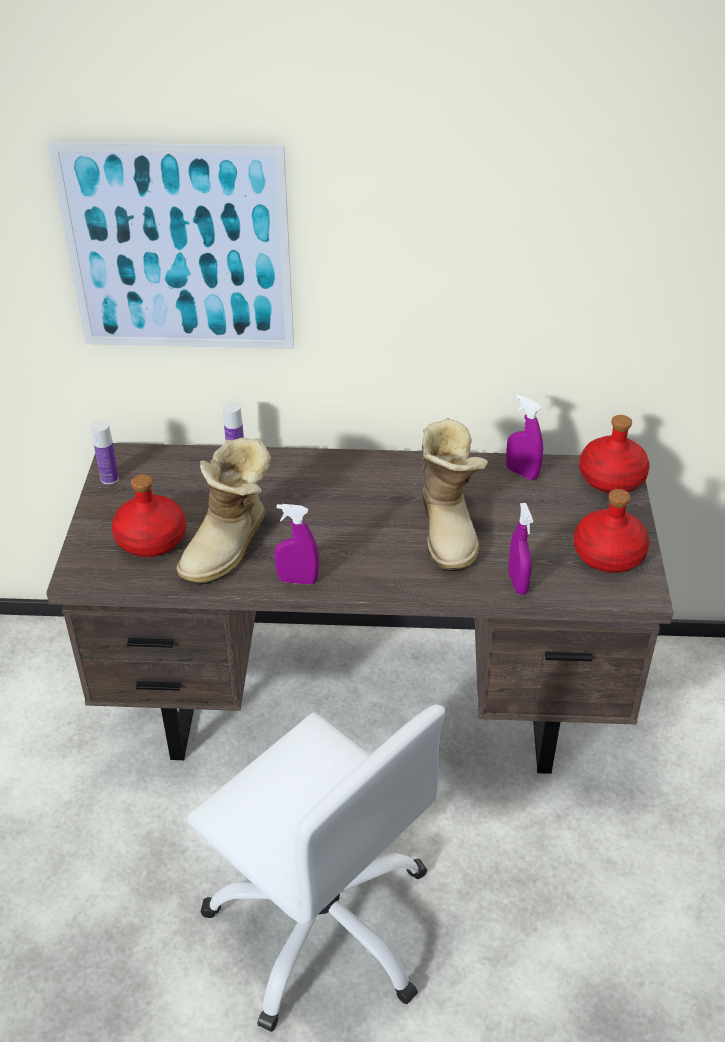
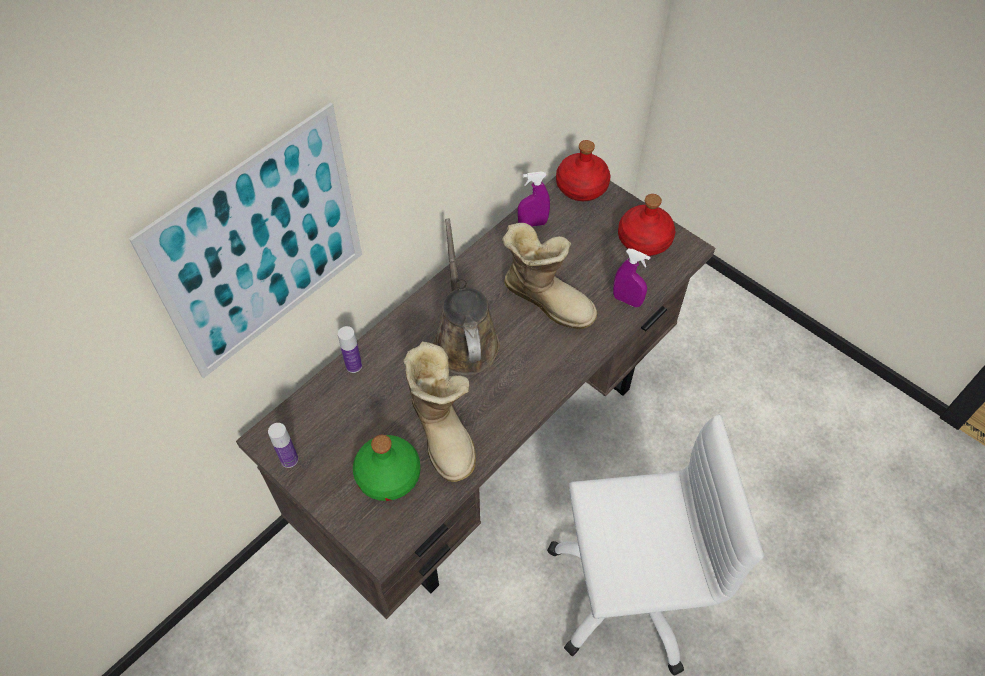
camera: 50 degrees left, 15 degrees up
(150, 540) = (388, 475): red bottle -> green bottle
(297, 580) = (516, 413): purple spray bottle -> none
(338, 505) = (464, 339): none -> brown watering can

